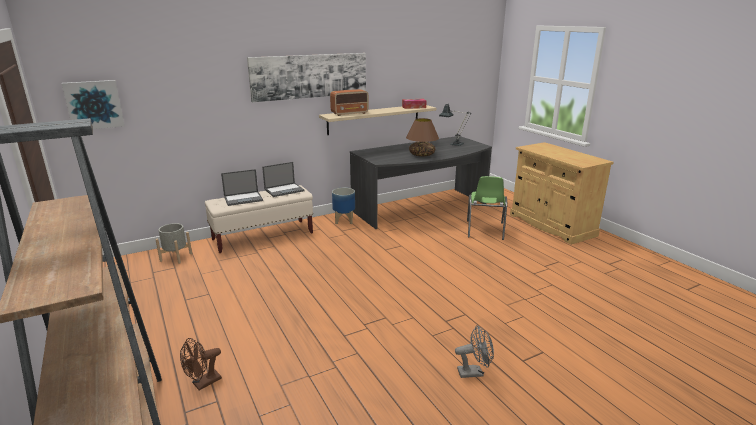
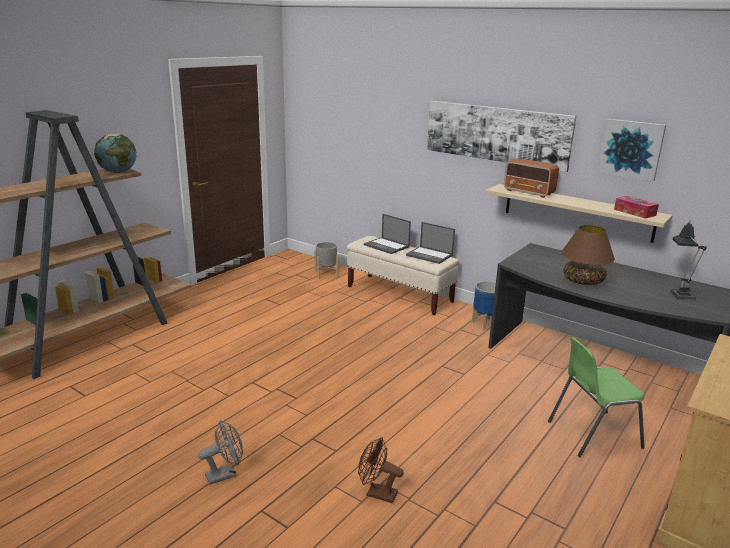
camera: 65 degrees right, 0 degrees up
(76, 203) = (118, 172): none -> globe
(94, 105) = (314, 123): picture -> picture (631, 149)
(203, 383) = (164, 340): brown fan -> brown fan (376, 493)
(474, 372) = (225, 474): grey fan -> grey fan turned 90 degrees counterclockwise

